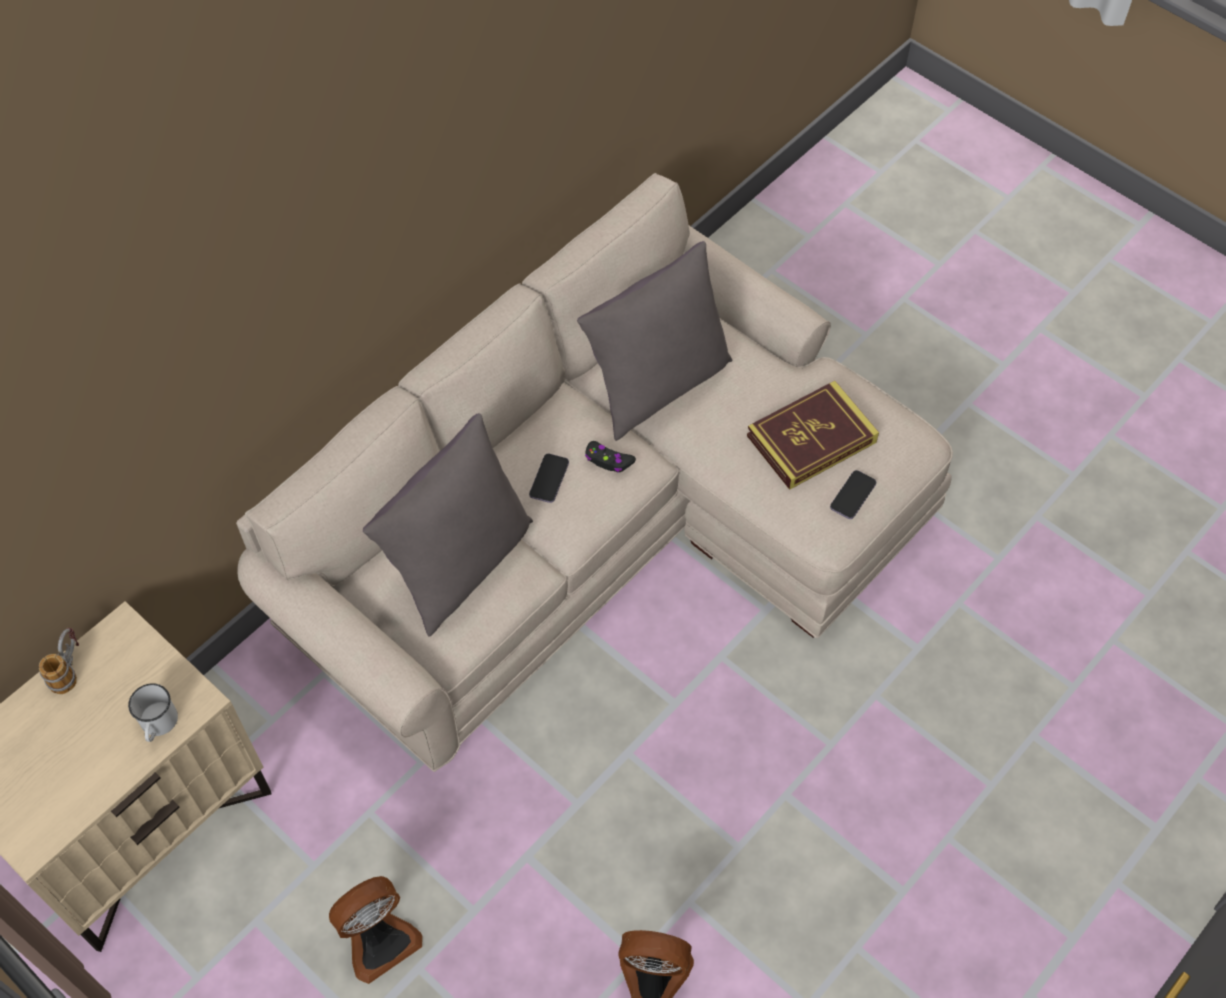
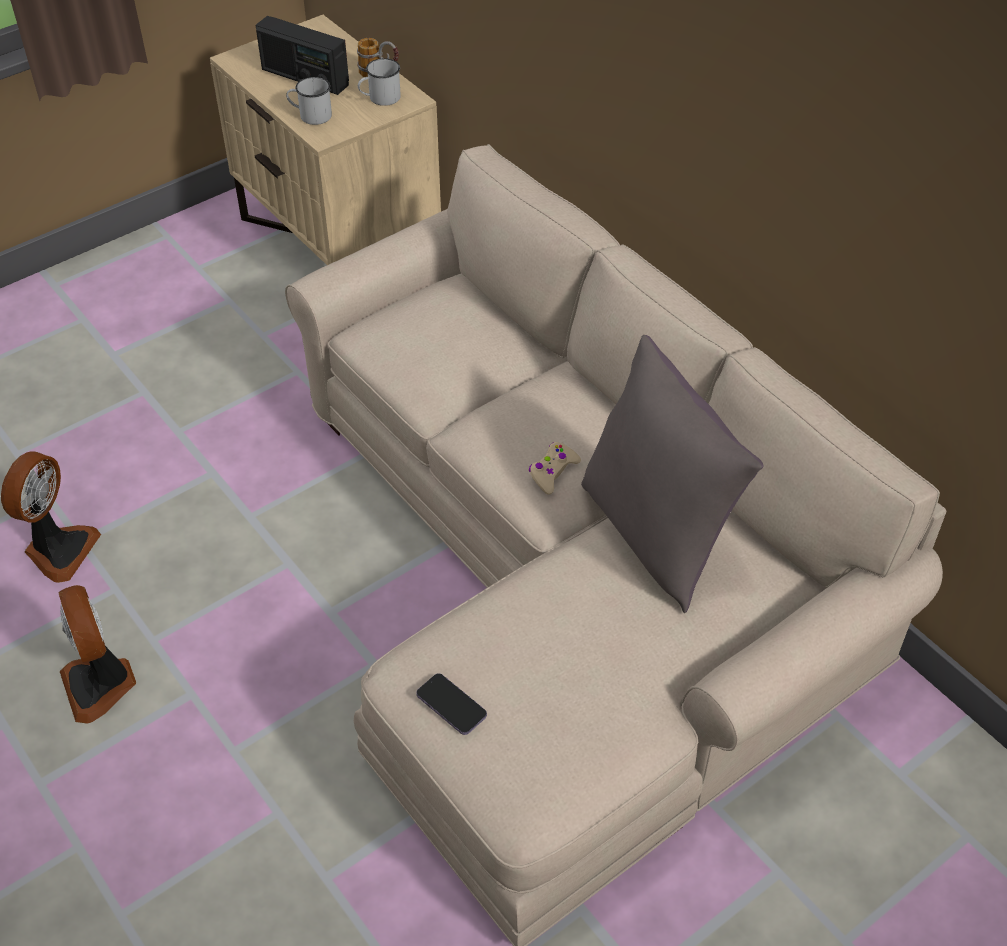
camera: 100 degrees right, 10 degrees down
(75, 752) = (304, 77): none -> radio
(121, 659) = (380, 98): none -> white mug
(379, 939) = (180, 370): fan -> fan (100, 684)
(460, 566) = (451, 347): grey pillow -> none
(549, 479) = (537, 420): phone -> none
(608, 460) = (552, 472): black game controller -> beige game controller
(811, 439) = (548, 678): book -> none

